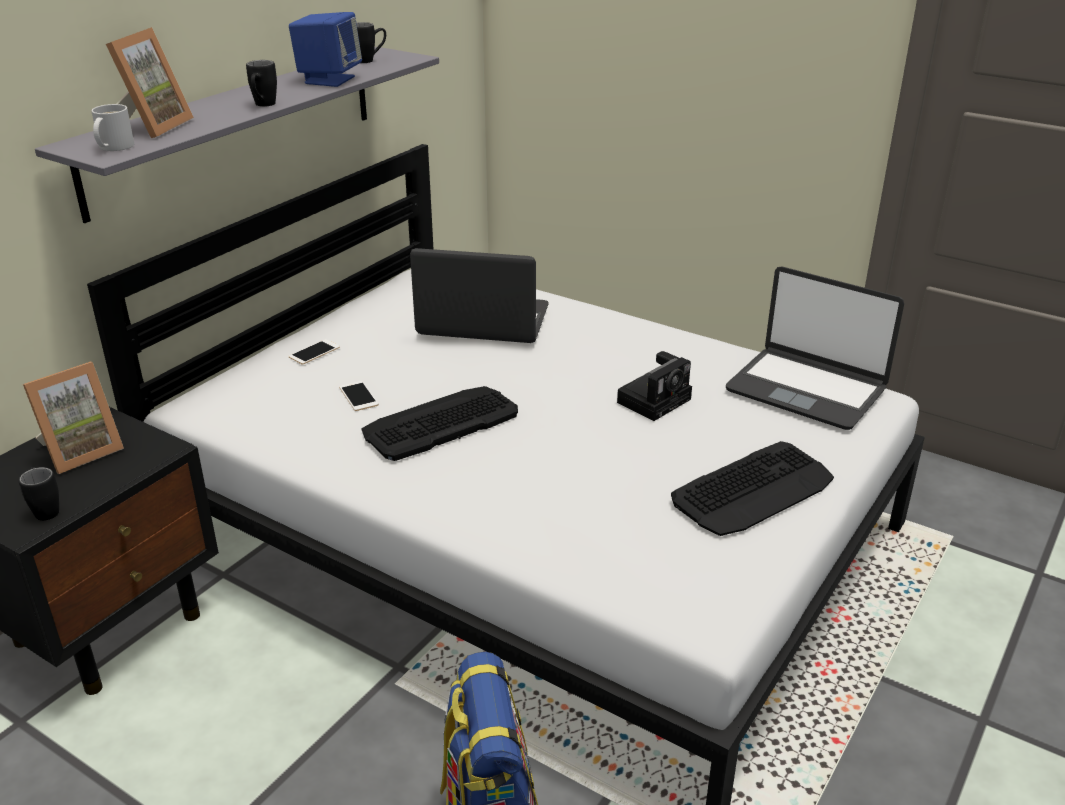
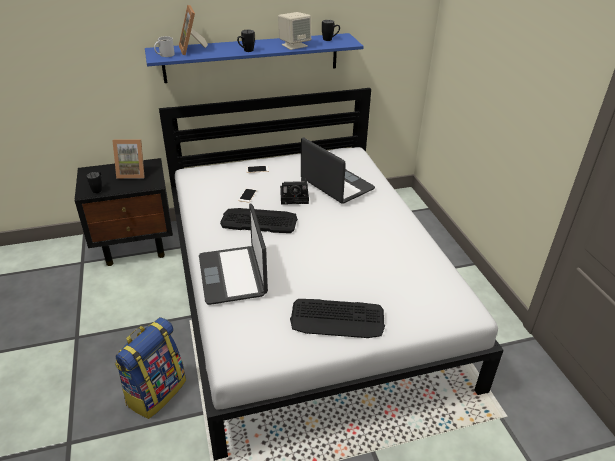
camera: 40 degrees right, 5 degrees up
(151, 127) = (192, 49): picture frame -> picture frame turned 105 degrees clockwise
(236, 127) = (252, 57): grey shelf -> blue shelf
(329, 80) = (294, 45): blue speaker -> beige speaker
(655, 399) = (359, 255): camera -> camera (295, 197)
(806, 389) = (439, 288): laptop -> laptop (233, 275)

